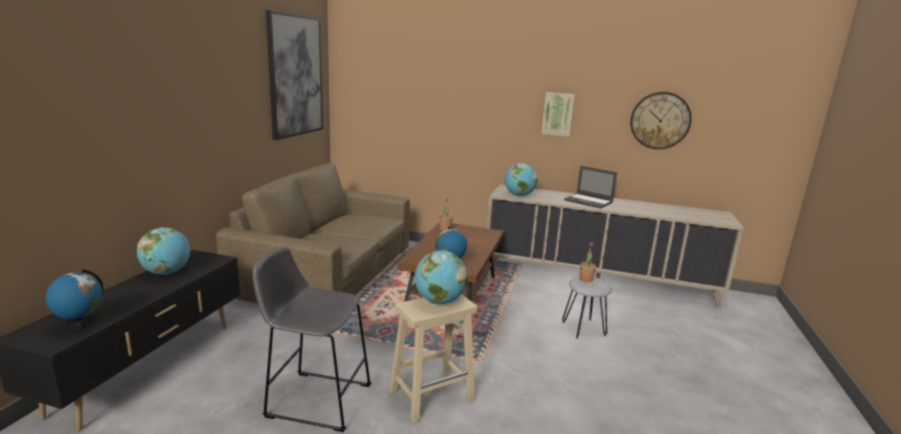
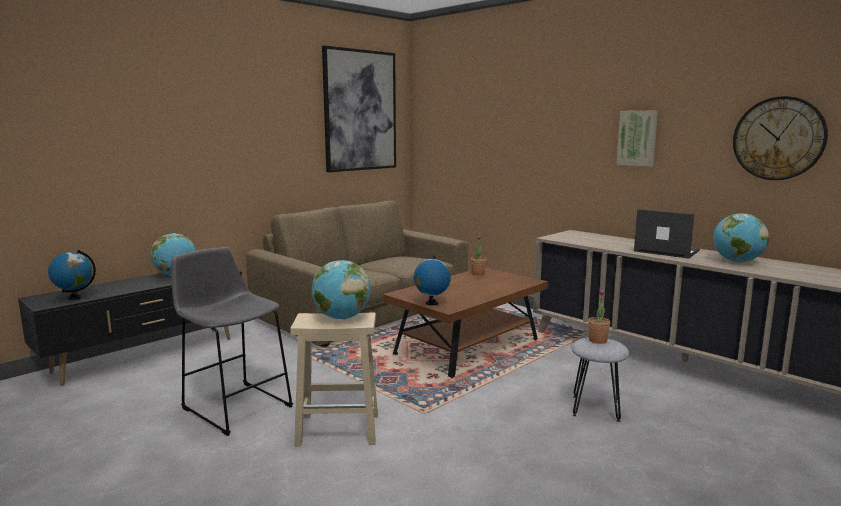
camera: 30 degrees right, 5 degrees down
(519, 195) = (575, 240): globe -> globe (737, 262)
(589, 201) = (665, 251): laptop -> laptop turned 150 degrees clockwise

